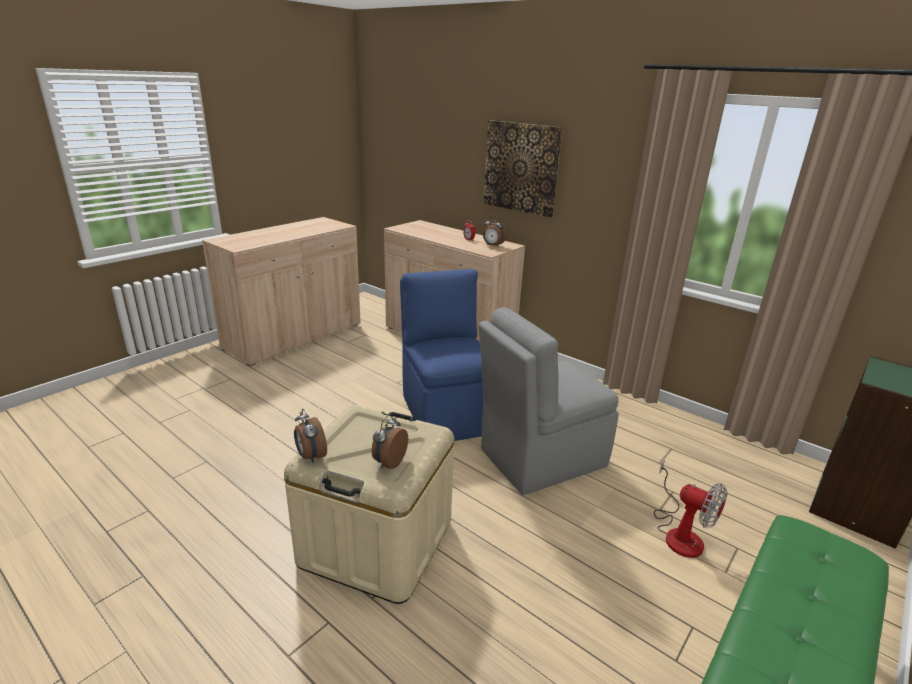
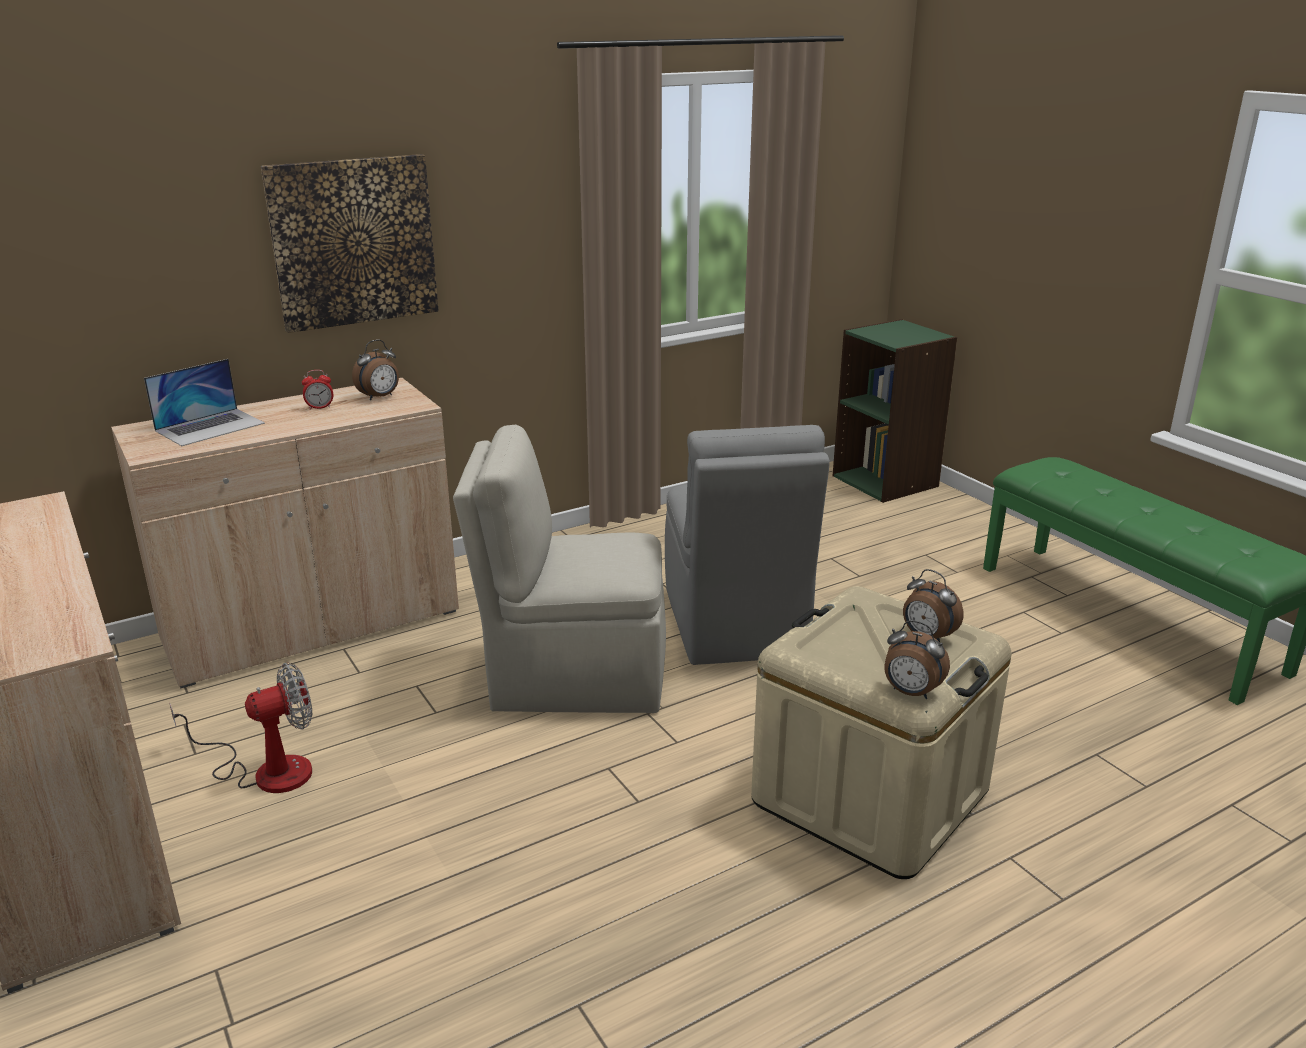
camera: 70 degrees left, 0 degrees up
(310, 456) = (910, 692): alarm clock -> alarm clock turned 45 degrees clockwise
(431, 230) = (210, 427): none -> laptop
(447, 412) = (573, 676): blue chair -> beige chair
(679, 533) = (898, 576): fan -> fan (266, 770)

